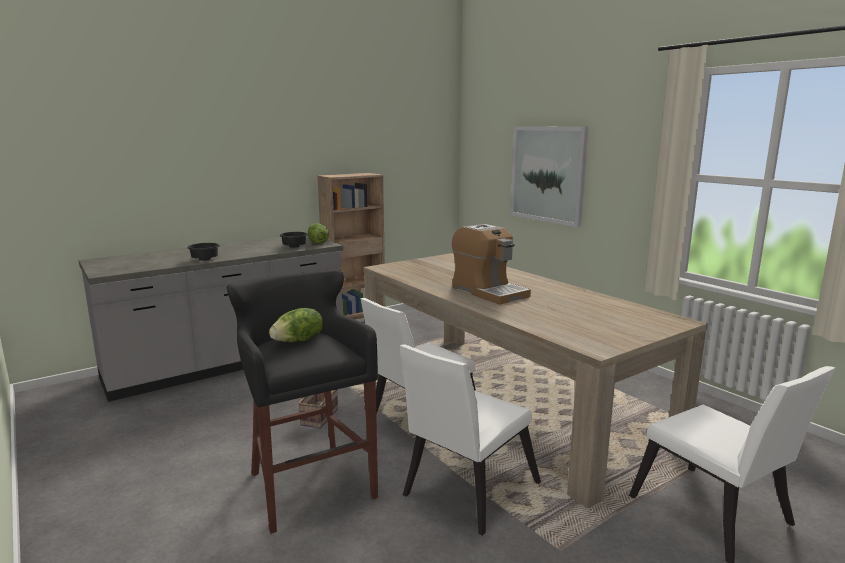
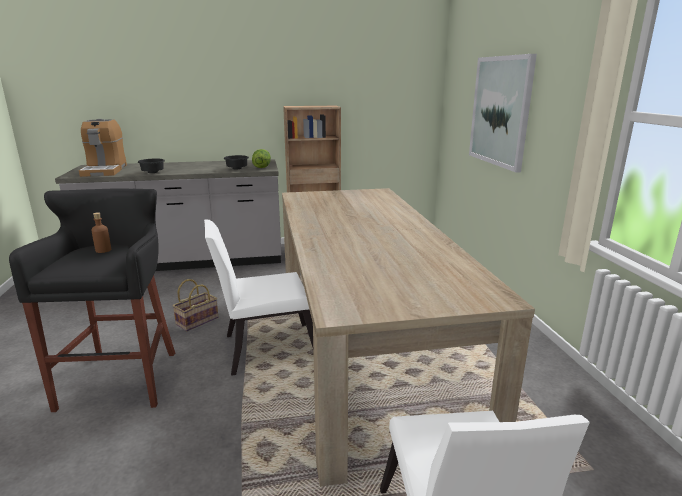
camera: 25 degrees right, 5 degrees up
(299, 341) = (103, 250): lettuce -> brown bottle
(465, 492) = (228, 426): white chair -> none
(488, 292) = (345, 230): coffee machine -> coffee machine (105, 170)

